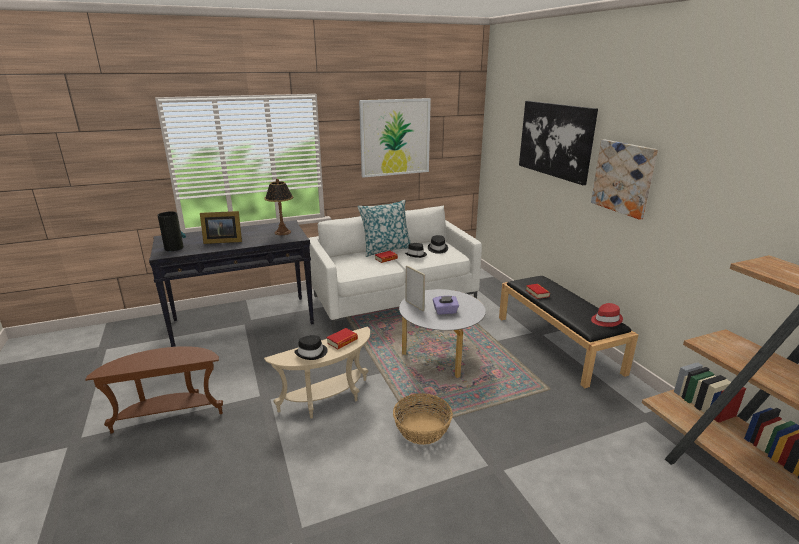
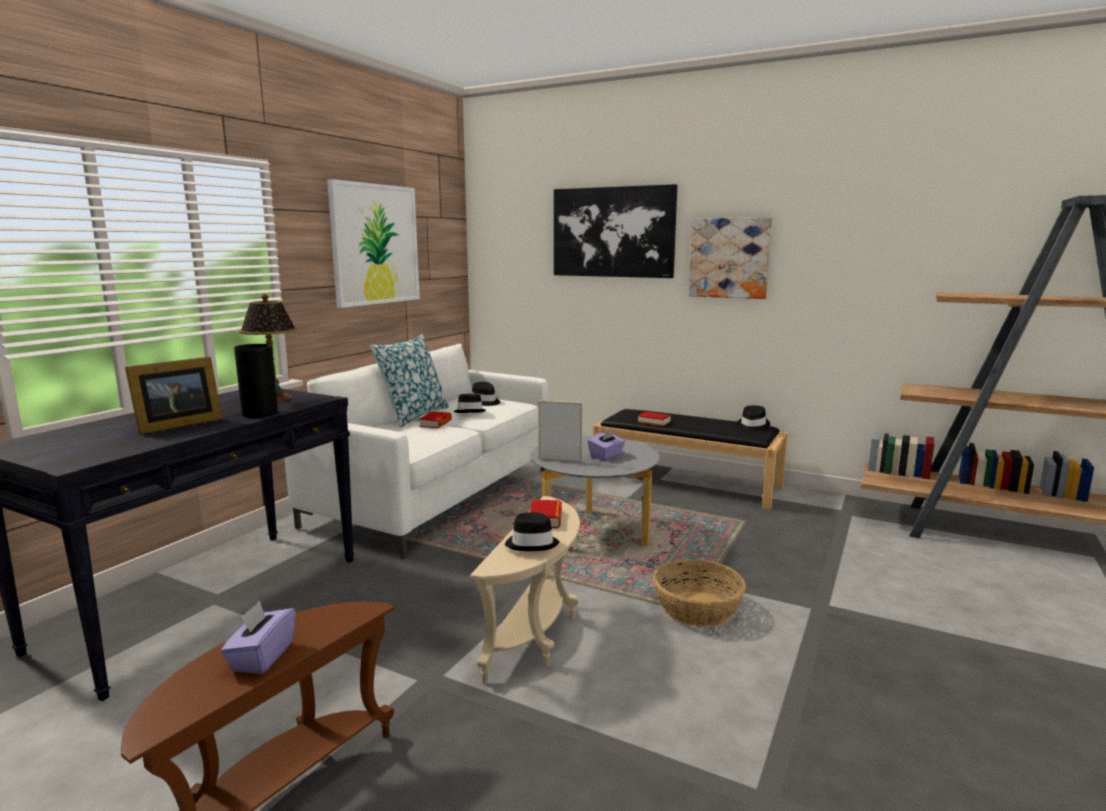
camera: 40 degrees left, 10 degrees down
(156, 360) = (262, 657): none -> purple tissue box
(174, 248) = (78, 451): vase -> vase (260, 413)
(605, 320) = (752, 426): red hat -> black hat

